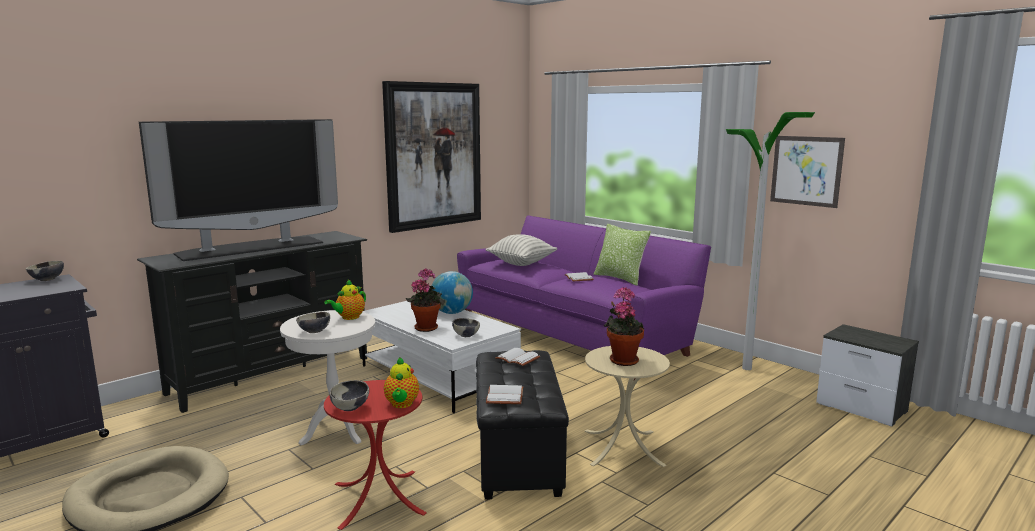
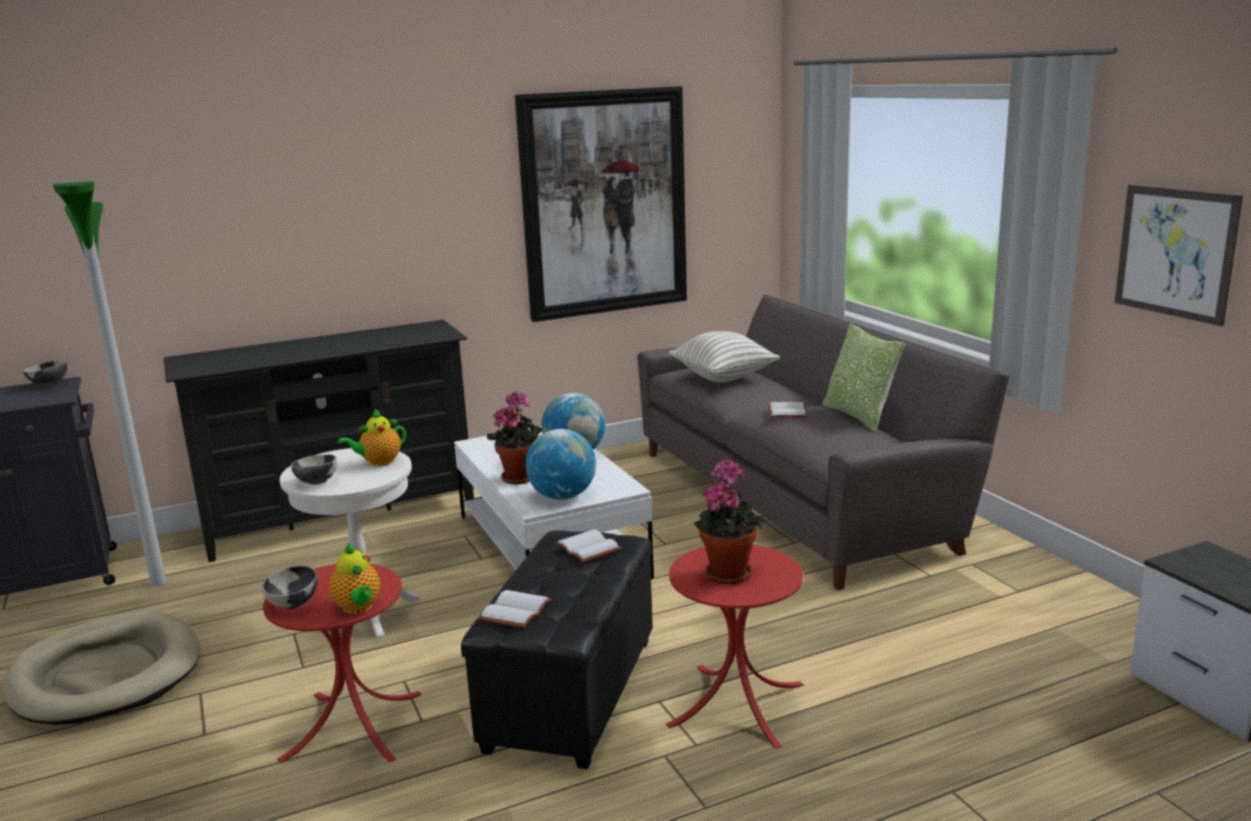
camera: 20 degrees right, 5 degrees up
(250, 248) = (305, 346): television -> none
(401, 404) = (358, 608): teapot -> teapot turned 45 degrees counterclockwise
(466, 335) = (562, 496): bowl -> globe
(573, 335) = (796, 496): purple sofa -> grey sofa
(623, 447) = (736, 704): beige side table -> red side table
(747, 368) = (1051, 590): floor lamp -> floor lamp (159, 582)

